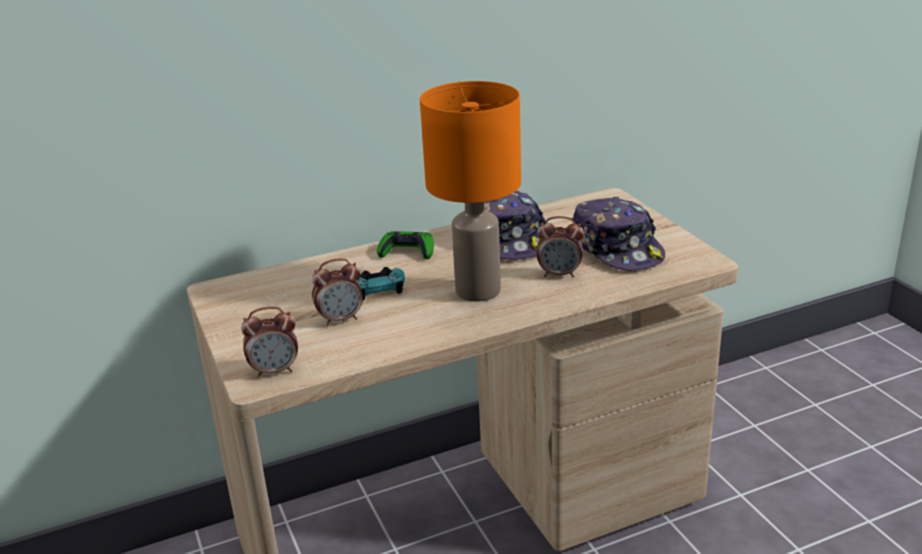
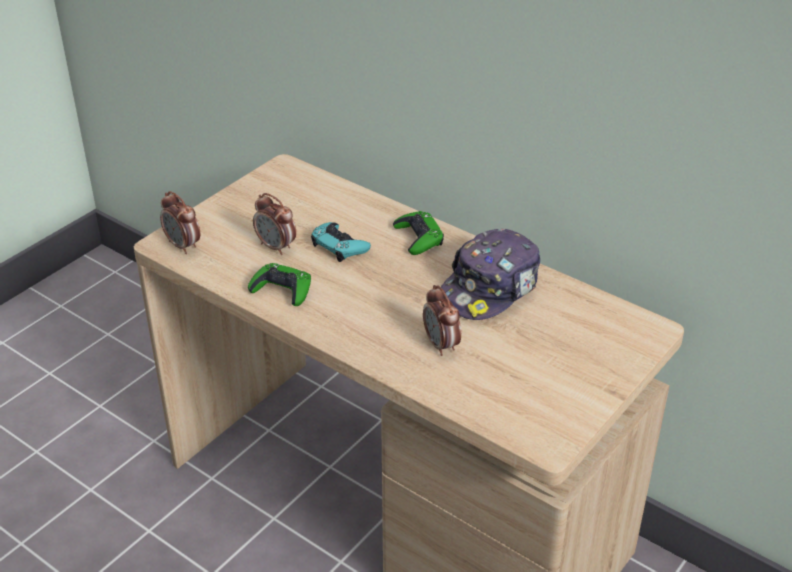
camera: 60 degrees right, 10 degrees up
(411, 329) = (282, 290): none -> green game controller
(478, 290) = (375, 304): orange table lamp -> none
(617, 249) = (525, 369): cap -> none

